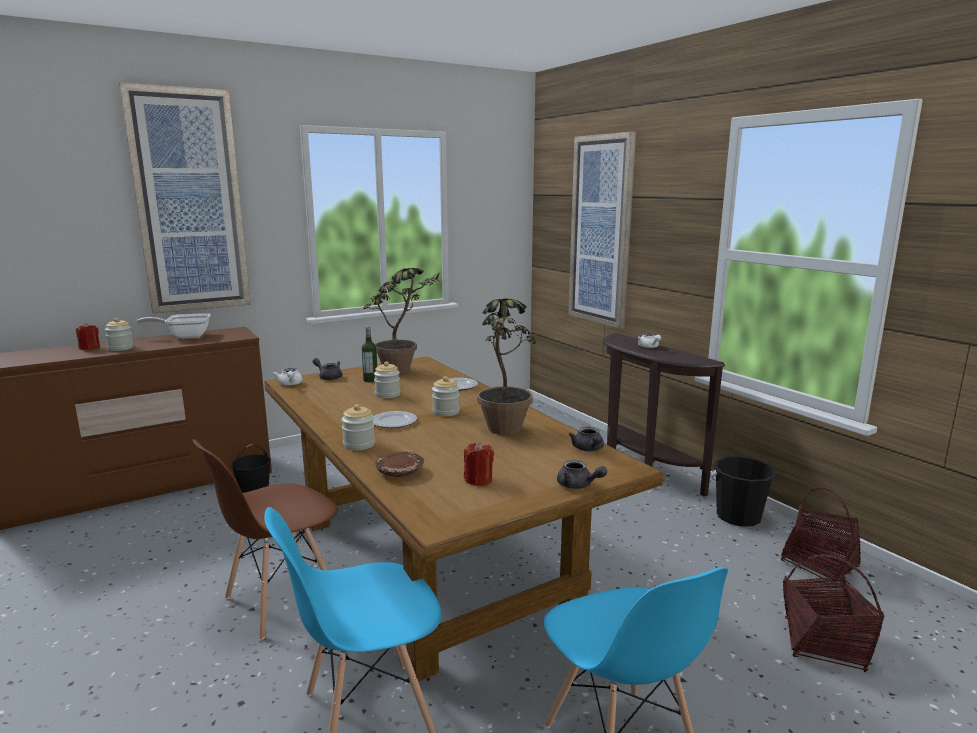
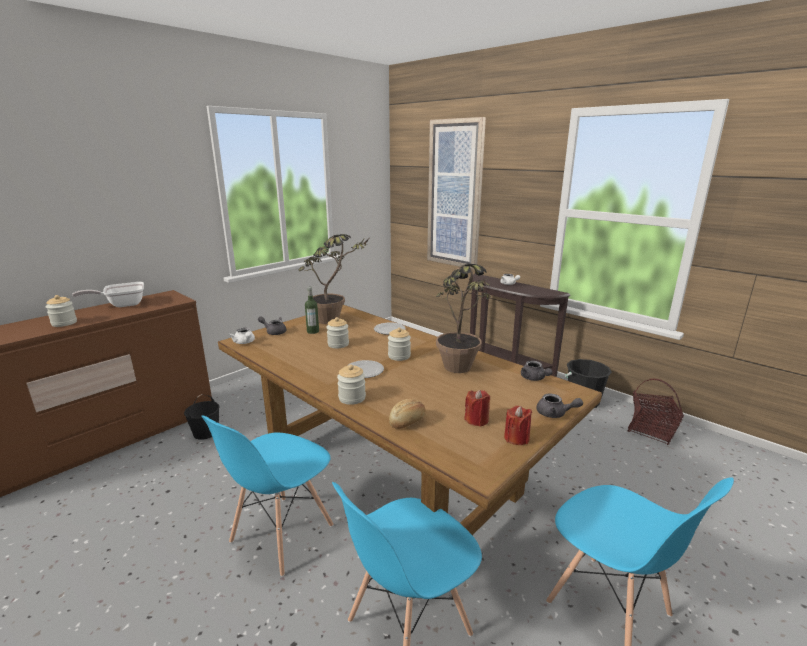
camera: 15 degrees left, 5 degrees up
(89, 348) = (29, 326): red candle -> red candle (516, 438)
(189, 202) = (110, 179): picture -> none
(281, 600) = (281, 534): brown chair -> blue chair
(400, 472) = (408, 421): brown plate -> bread
(824, 644) = (686, 491): basket -> none

